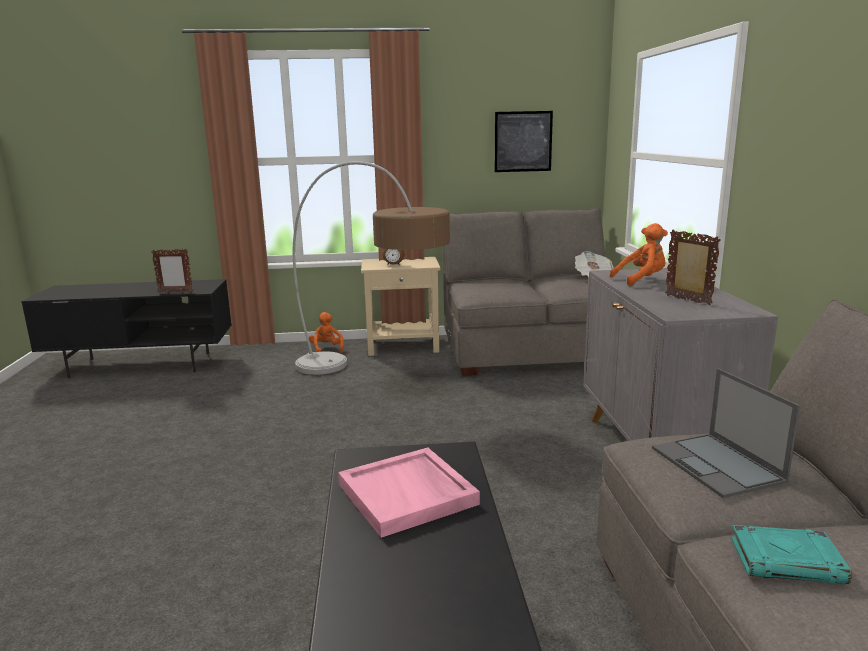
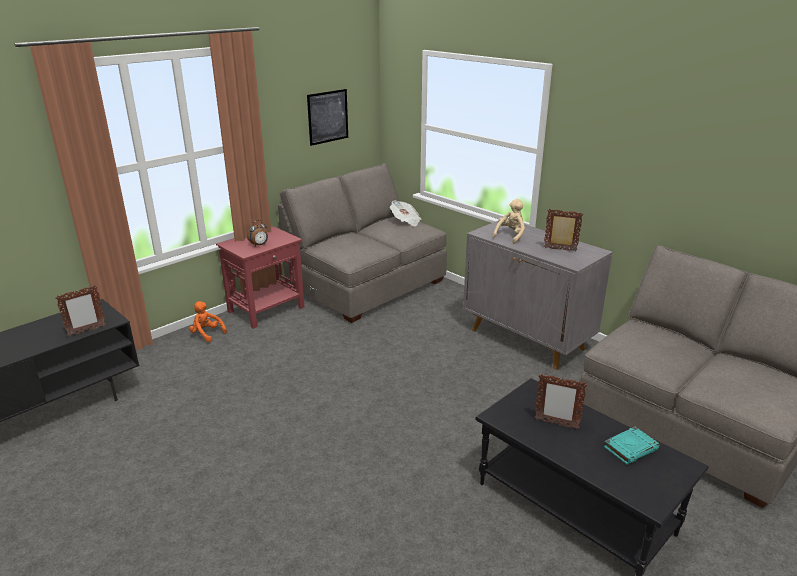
camera: 40 degrees left, 10 degrees up
(374, 379) = (293, 349): floor lamp -> none
(402, 345) = (266, 309): beige side table -> red side table
(408, 494) = (556, 424): pink tray -> picture frame
(641, 280) = (510, 236): orange plush toy -> beige plush toy
(718, 465) = (651, 347): laptop -> none
(787, 561) = (727, 384): turquoise book -> turquoise book (631, 448)

